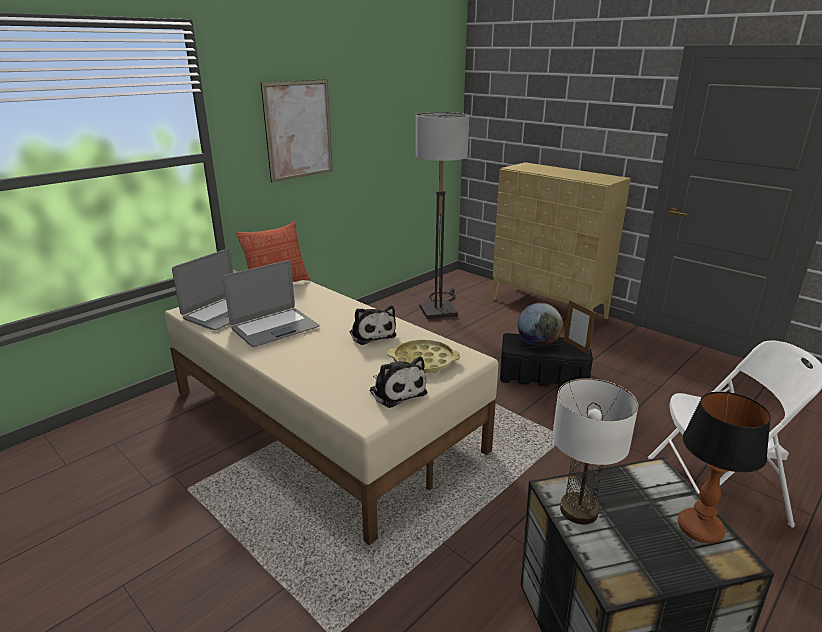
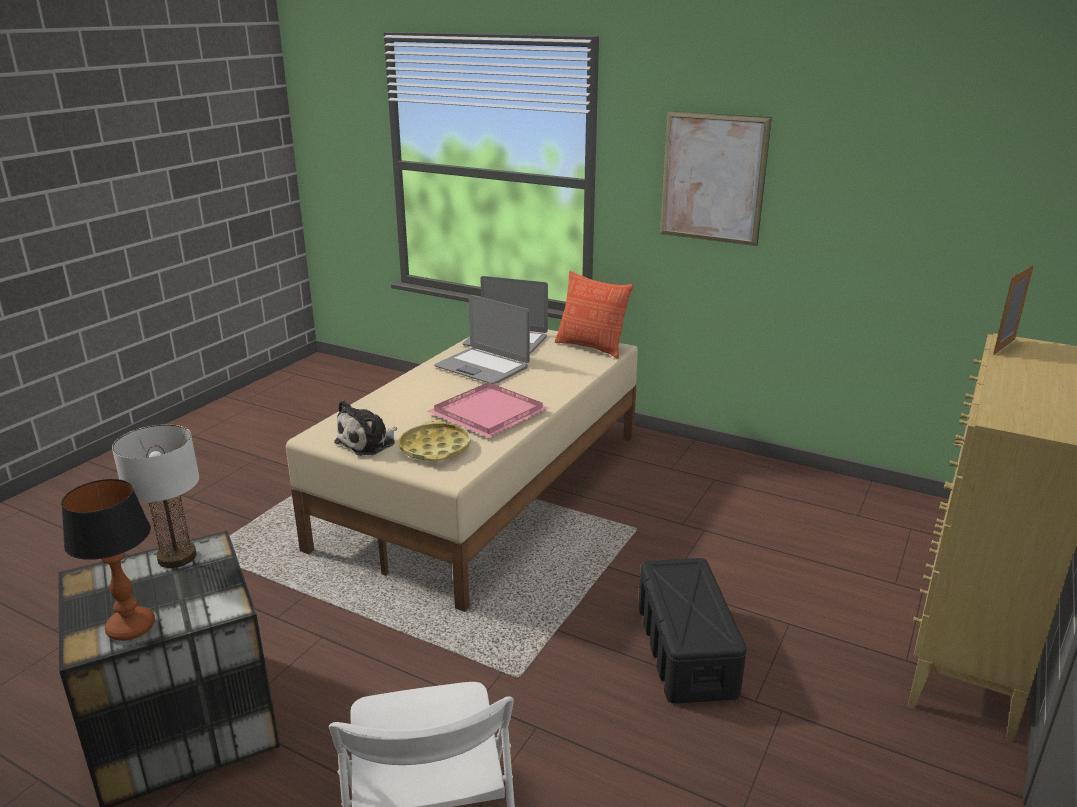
camera: 75 degrees right, 0 degrees up
(372, 334) = (491, 413): plush toy -> pink tray
(439, 307) = (842, 522): floor lamp -> none
(537, 344) = (685, 591): globe -> none
(576, 347) = (700, 633): picture frame -> picture frame (1004, 347)

